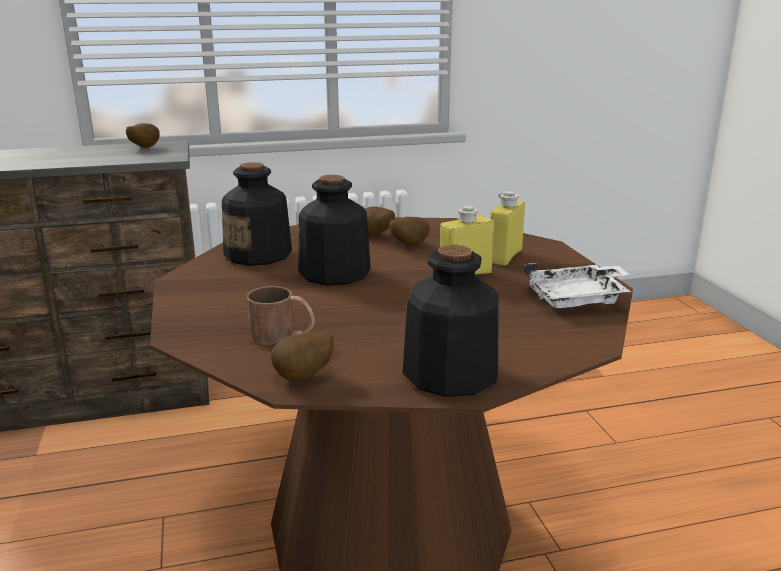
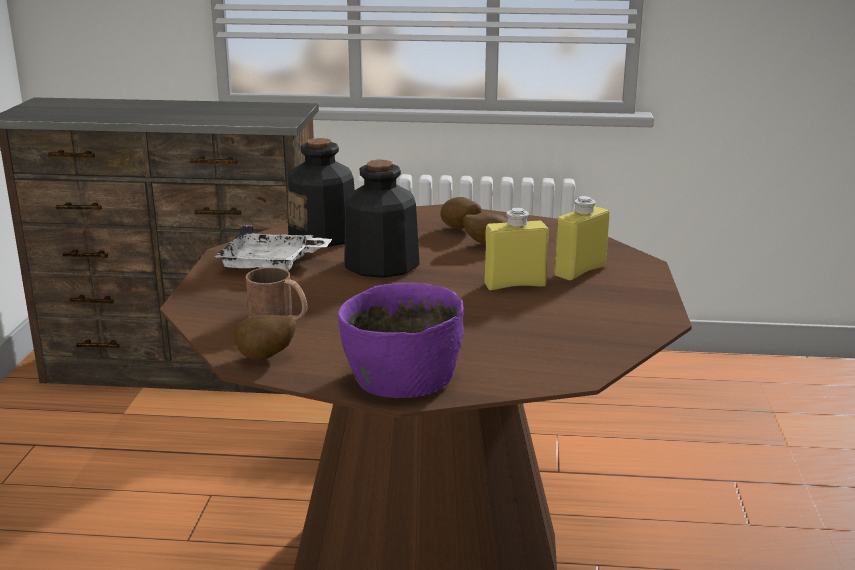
camera: 20 degrees right, 0 degrees up
(143, 148) = (266, 108): potato -> none
(449, 374) = (400, 378): bottle -> purple bowl
(577, 299) = (612, 327): white tray -> white tray (271, 264)

